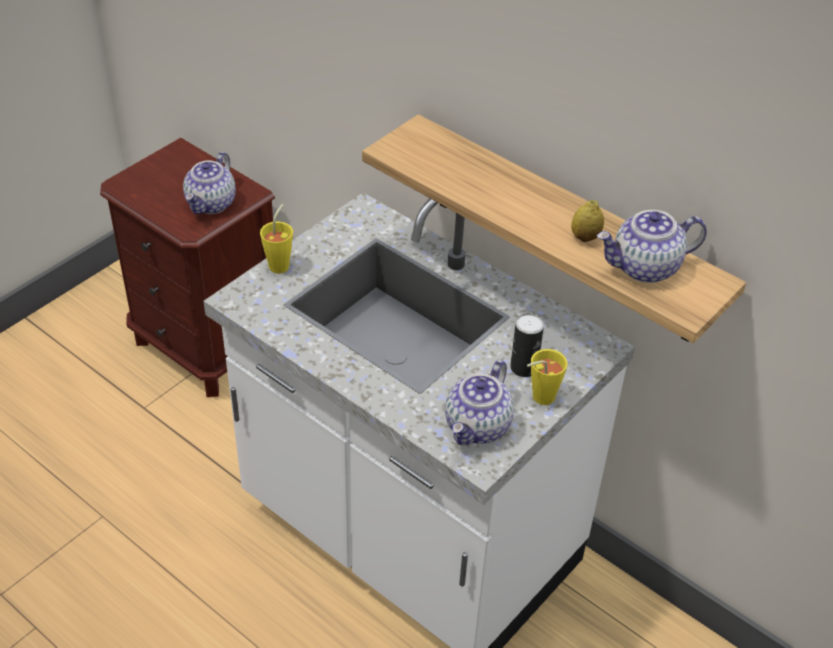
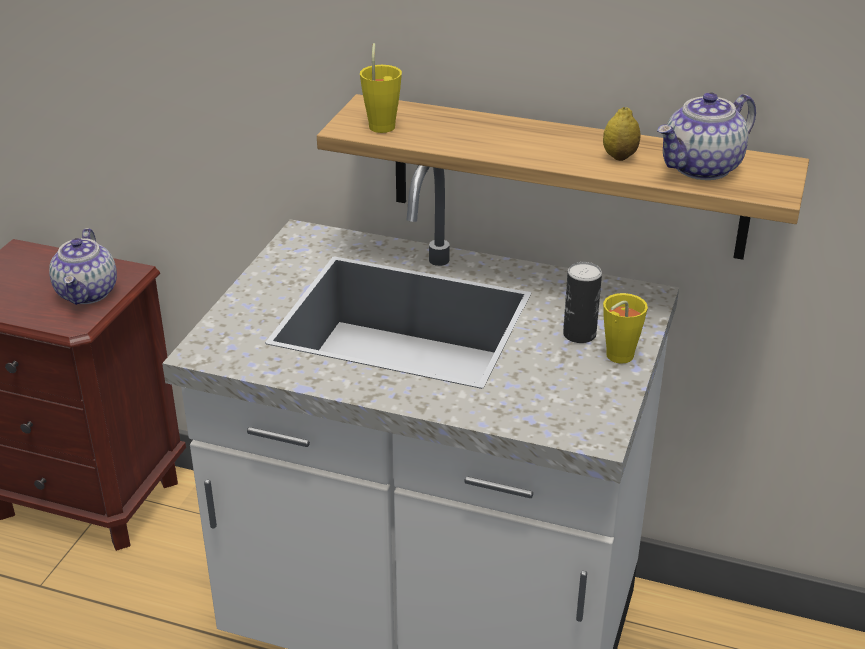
camera: 20 degrees left, 10 degrees down
(281, 263) = (236, 304): yellow cup -> yellow cup (382, 124)
(478, 427) = (570, 402): teapot -> none

